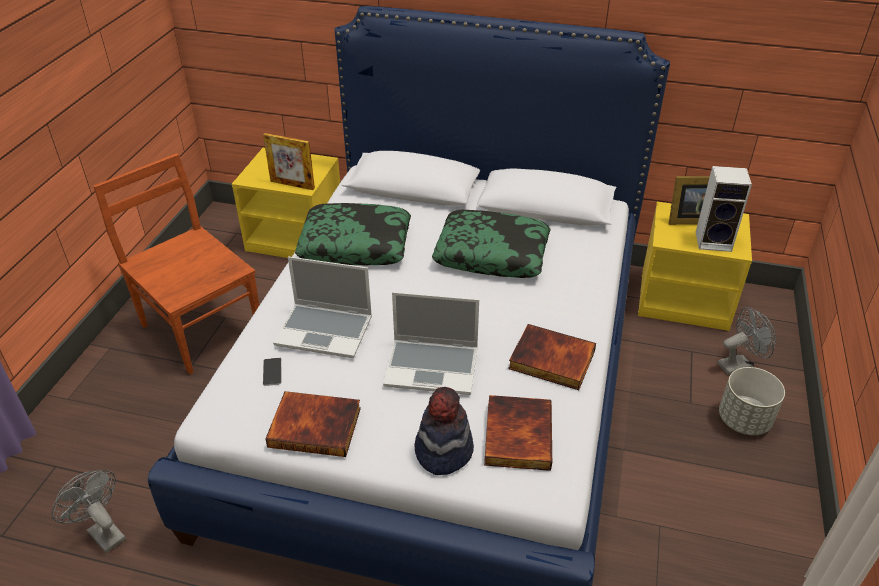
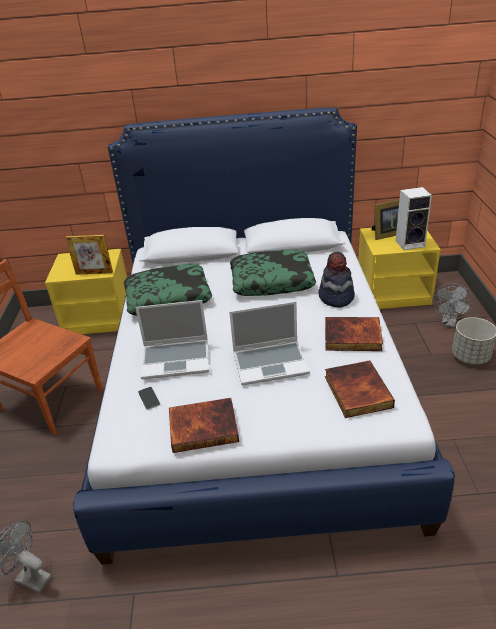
camera: 15 degrees left, 5 degrees down
(443, 450) = (310, 416): hat -> hat (336, 297)
(739, 364) = (449, 323): grey fan -> grey fan turned 150 degrees clockwise

